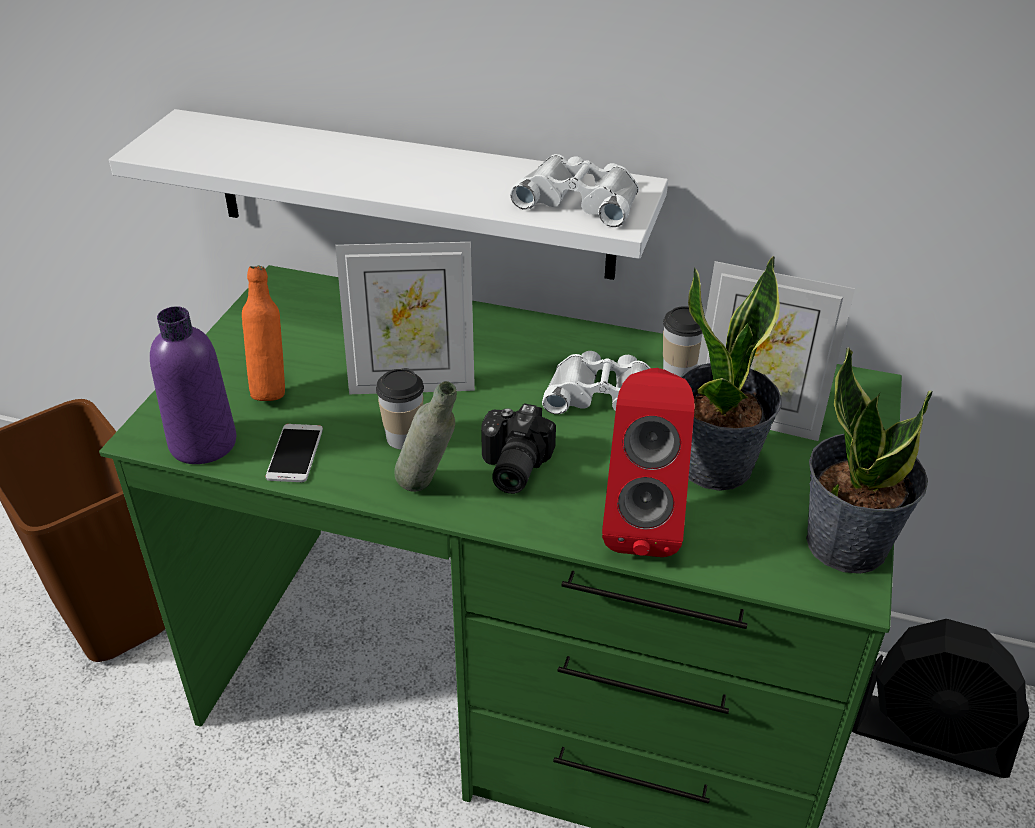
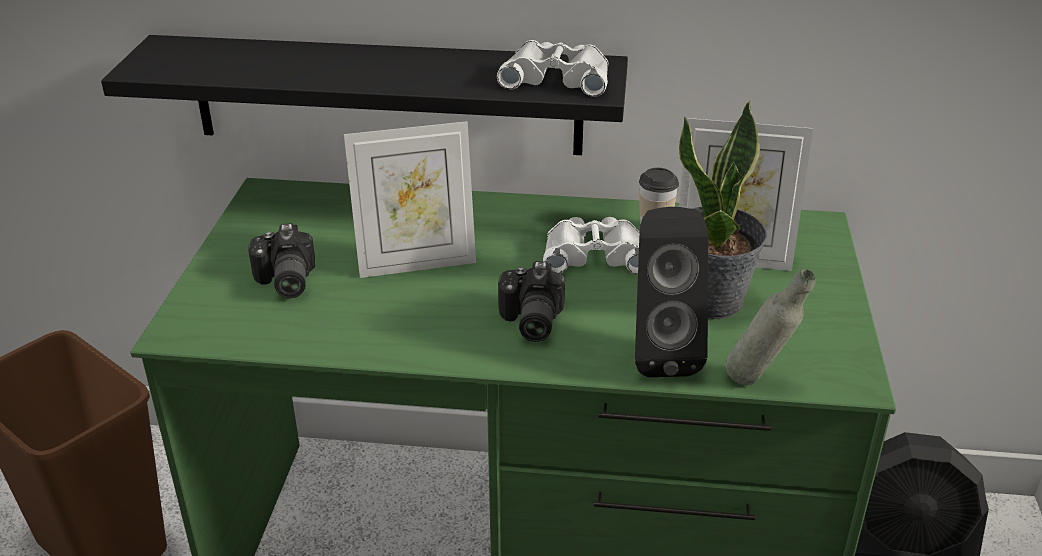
camera: 10 degrees left, 5 degrees down
(203, 443) = (232, 334): purple bottle -> none
(271, 389) = (283, 282): orange bottle -> camera
(295, 453) = (324, 332): phone -> none
(403, 438) = (423, 308): cup -> none
(411, 195) = (387, 95): white shelf -> black shelf
(428, 489) = (460, 348): grey bottle -> grey bottle (759, 382)
(642, 523) = (660, 352): red speaker -> black speaker
(846, 543) = (840, 347): potted plant -> none

